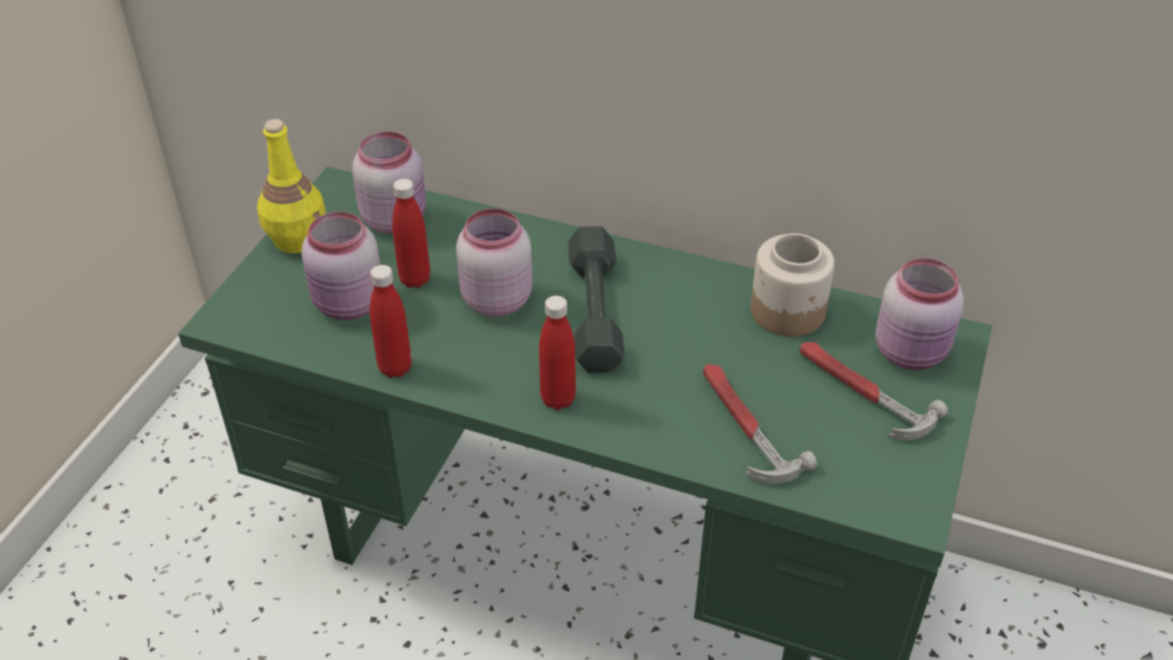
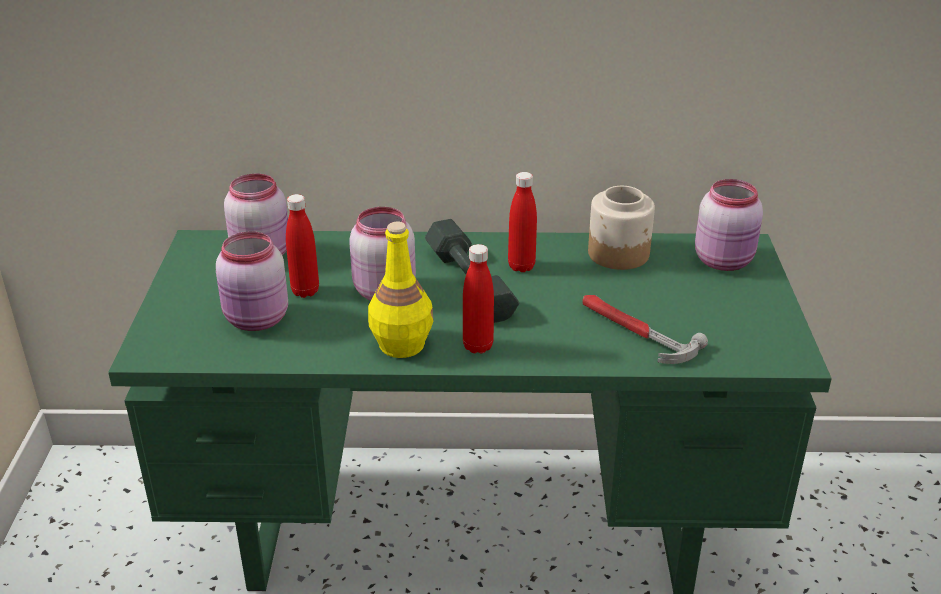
camera: 20 degrees left, 10 degrees down
(297, 239) = (182, 283): yellow bottle -> yellow bottle (401, 344)
(395, 368) = (326, 354): red bottle -> red bottle (521, 266)
(862, 393) = (706, 293): hammer -> none

